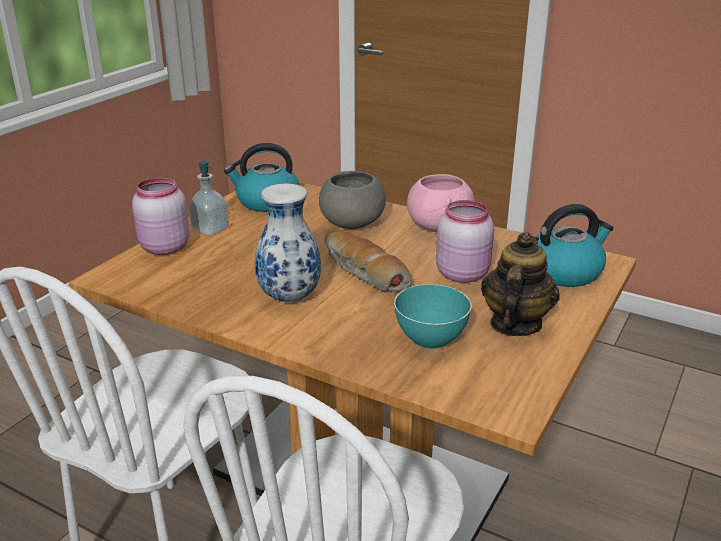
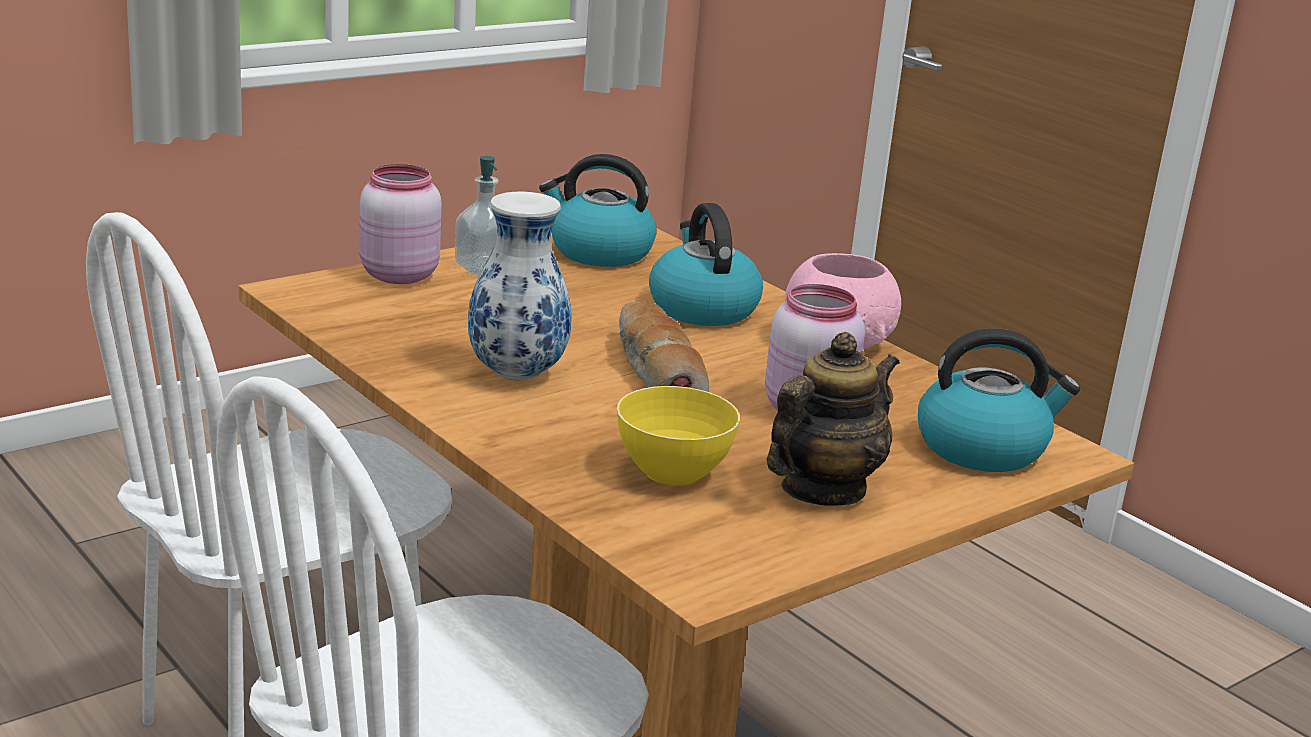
camera: 20 degrees right, 5 degrees down
(352, 223) = (701, 308): grey bowl -> kettle
(430, 339) = (672, 472): turquoise bowl -> yellow bowl

